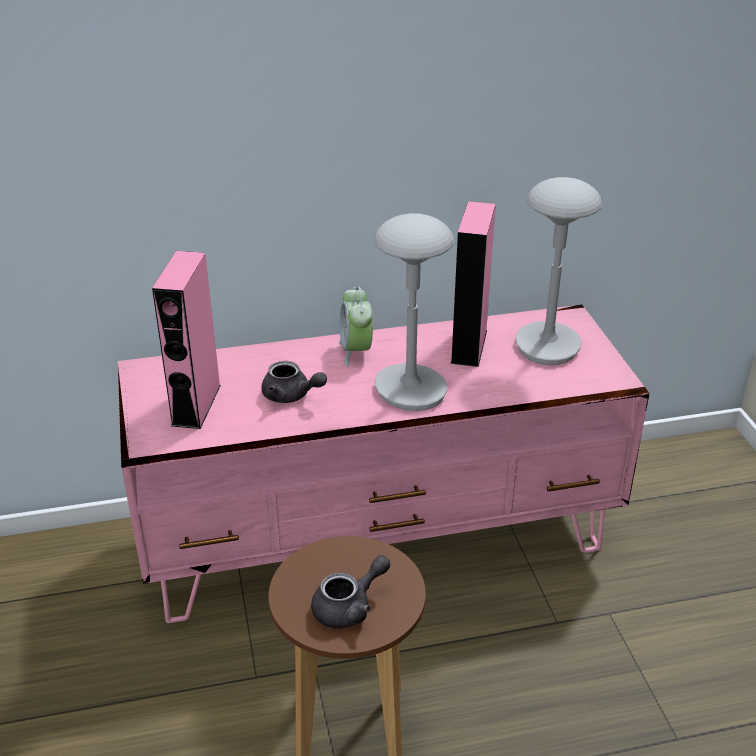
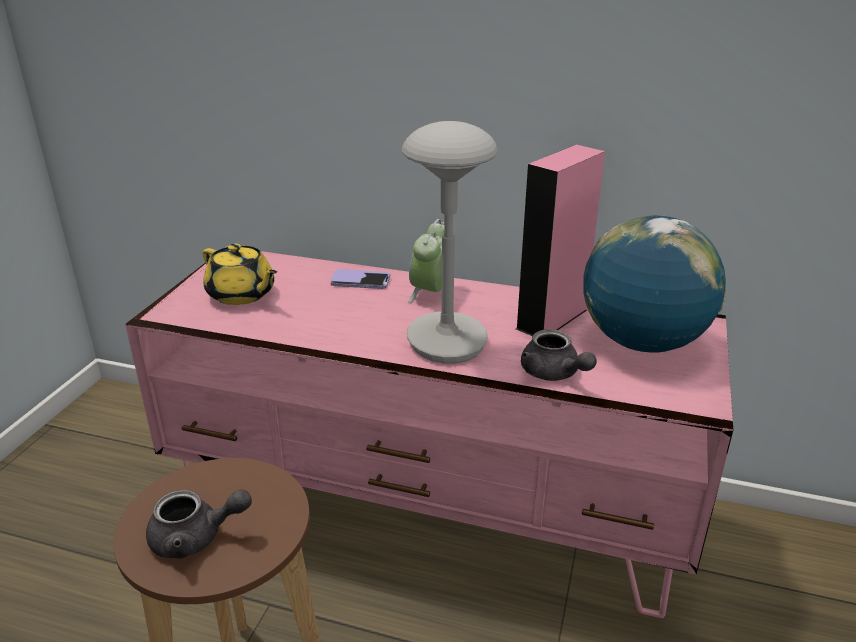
camera: 30 degrees right, 5 degrees down
(196, 405) = (242, 295): pink speaker -> yellow teapot
(286, 358) = (360, 281): none -> phone
(291, 396) = (329, 312): grey teapot -> grey teapot (553, 374)
(547, 346) = (642, 343): grey table lamp -> globe

